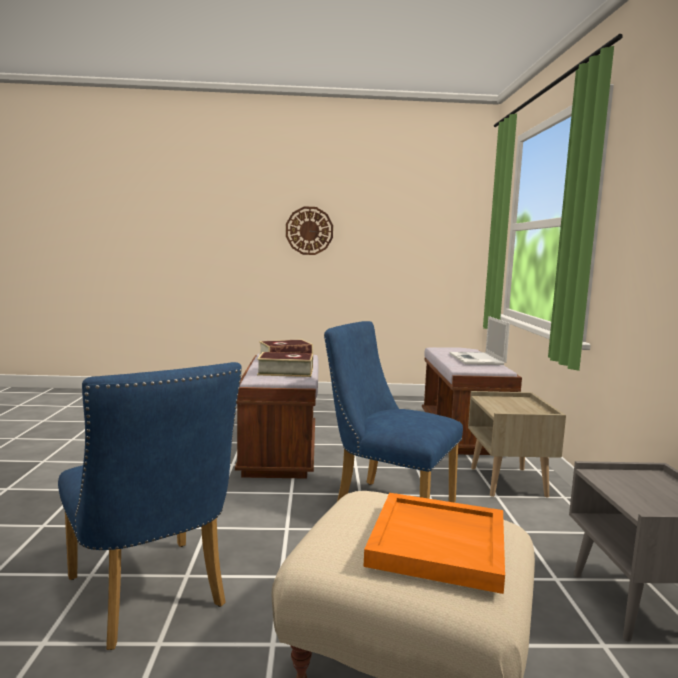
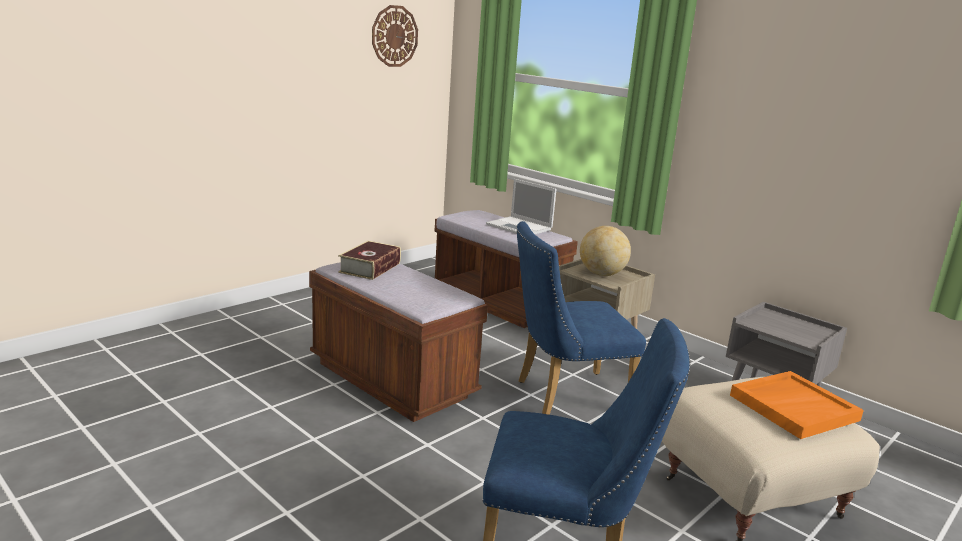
camera: 45 degrees left, 10 degrees up
(285, 372) = (430, 291): book -> none
(309, 231) = (266, 77): wall clock -> wall clock (394, 36)
(508, 405) = (601, 274): none -> globe

